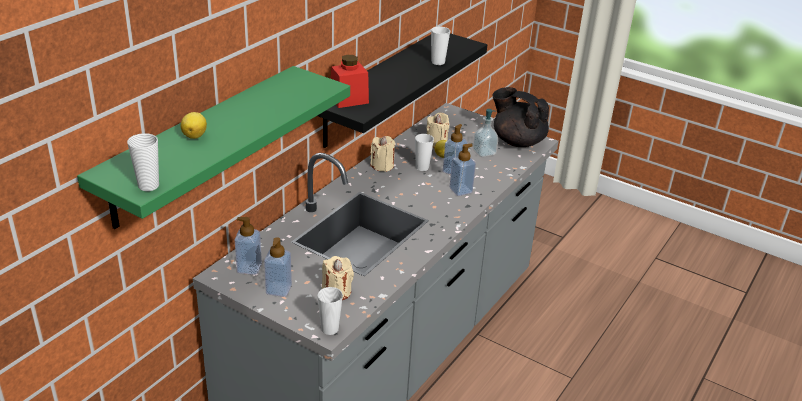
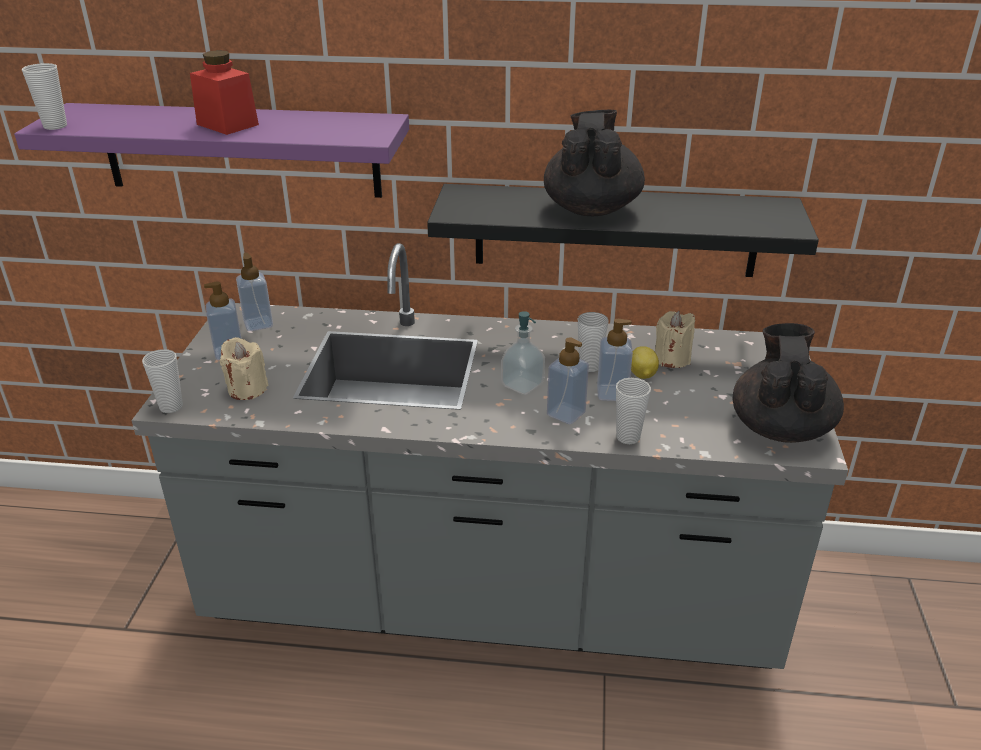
camera: 65 degrees right, 0 degrees up
(195, 136) = (178, 117): lemon -> none
(201, 145) = (241, 150): green shelf -> purple shelf
(349, 100) = (480, 199): red jar -> red jar (227, 124)
(382, 166) = (558, 337): beige candle -> none
(397, 77) = (591, 208): none -> black teapot
(438, 62) = (683, 221): cup -> cup (628, 437)
(484, 152) = (700, 405): soap dispenser -> soap dispenser (522, 385)

